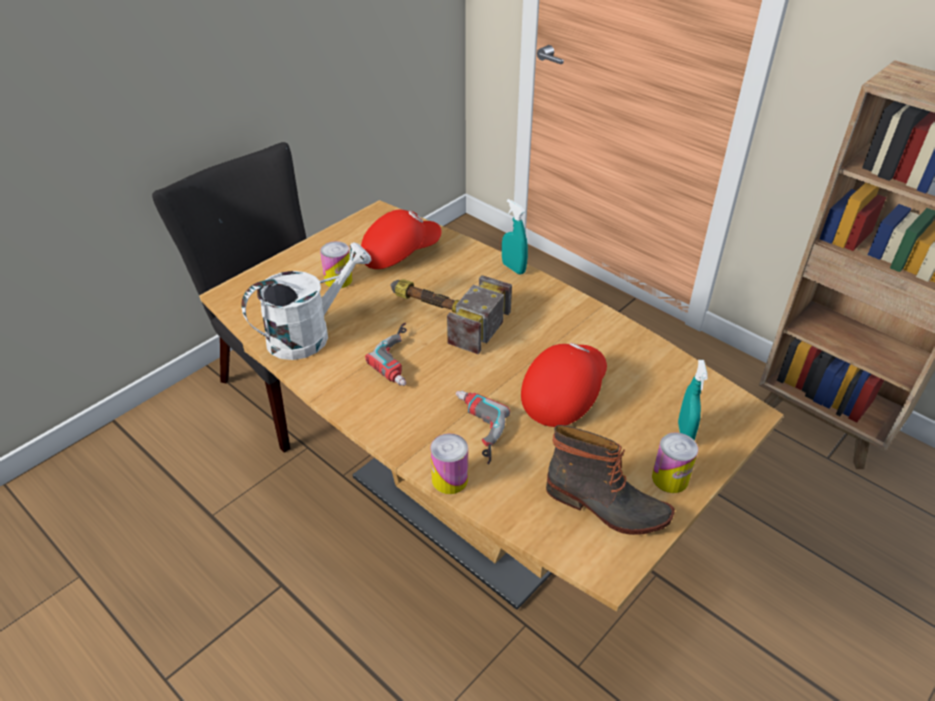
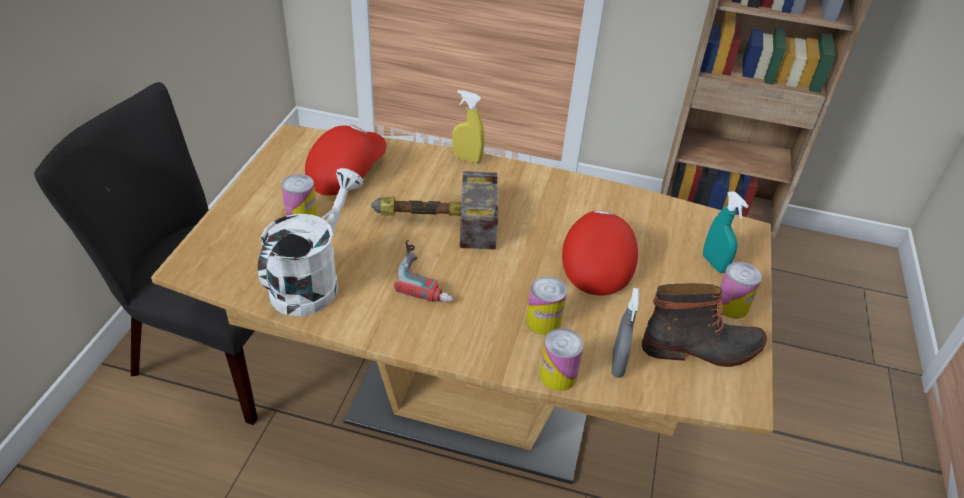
camera: 30 degrees left, 0 degrees up
(473, 429) = (543, 321): power drill -> can
(511, 490) = (617, 364): none -> grey spray bottle
(513, 268) = (467, 159): turquoise spray bottle -> yellow spray bottle

